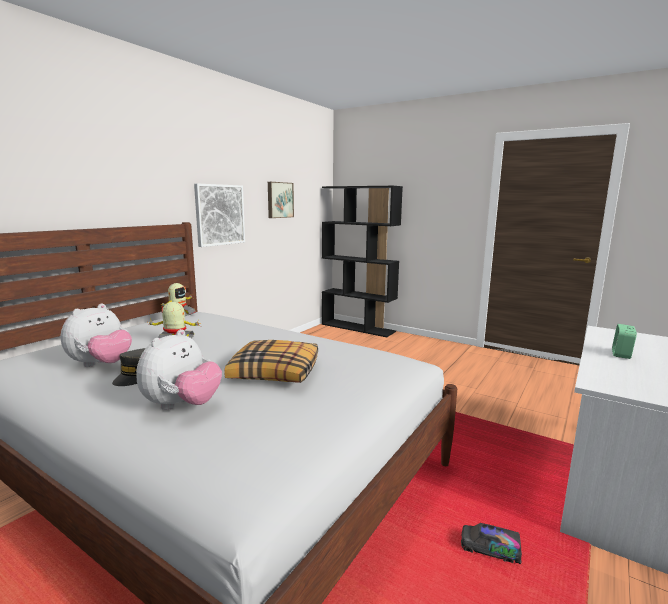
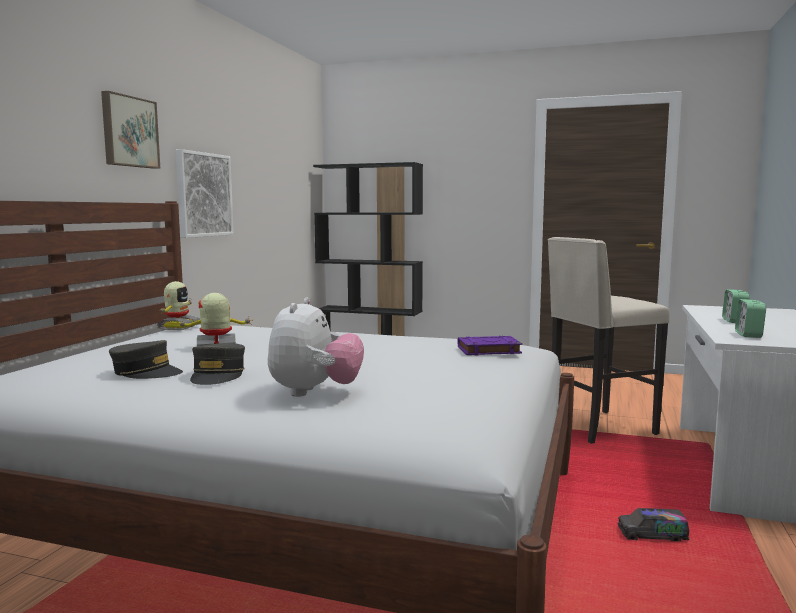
camera: 15 degrees left, 5 degrees down
(101, 365) = (146, 372): plush toy -> grey cap
(275, 372) = (388, 361): pillow -> none
(279, 200) = (268, 179): picture -> picture (129, 132)
(369, 366) = (488, 350): none -> purple book
(501, 419) = (598, 428): none -> beige stool
(620, 378) = (748, 335): none -> alarm clock

